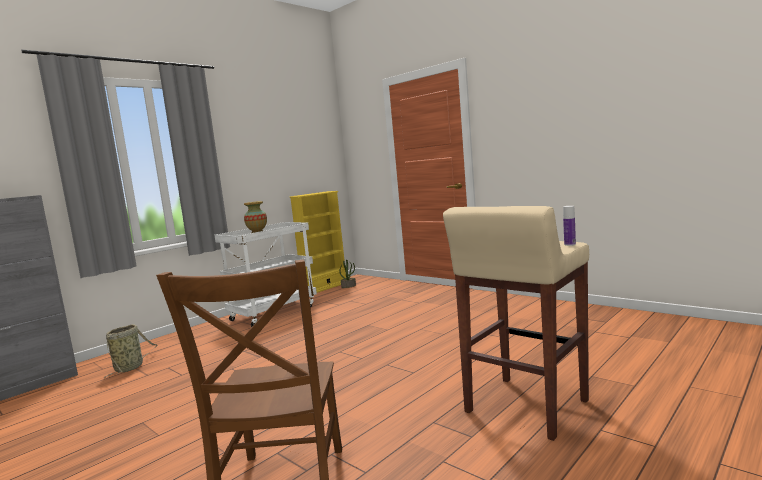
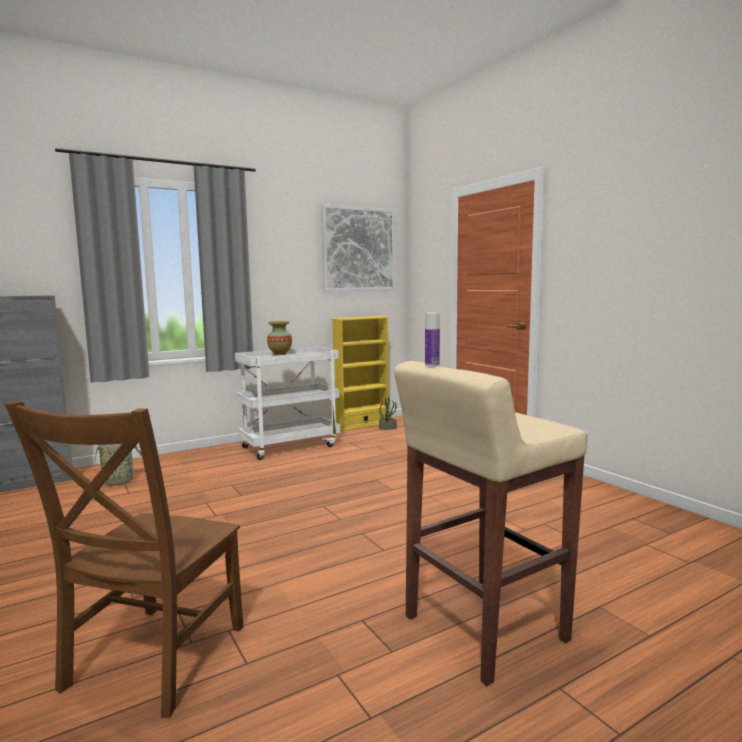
camera: 15 degrees right, 0 degrees up
(305, 135) = (358, 249): none -> picture
(570, 244) = (555, 430): bottle -> bottle (432, 365)

